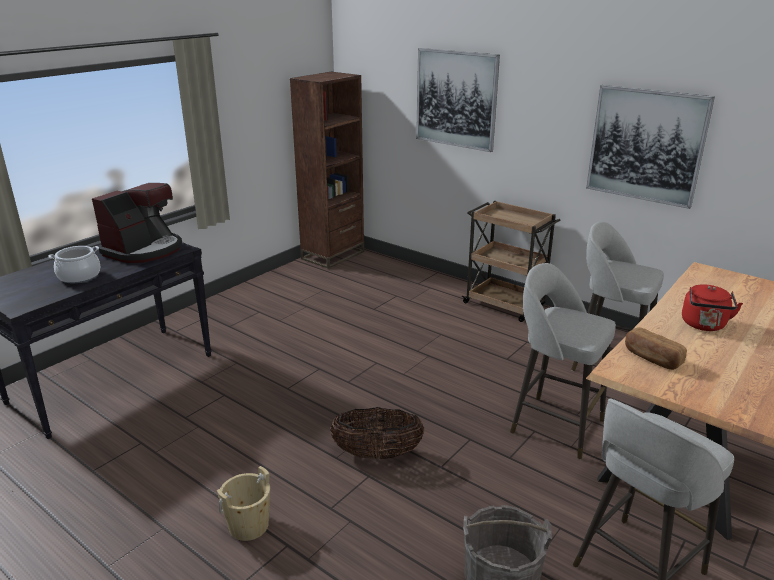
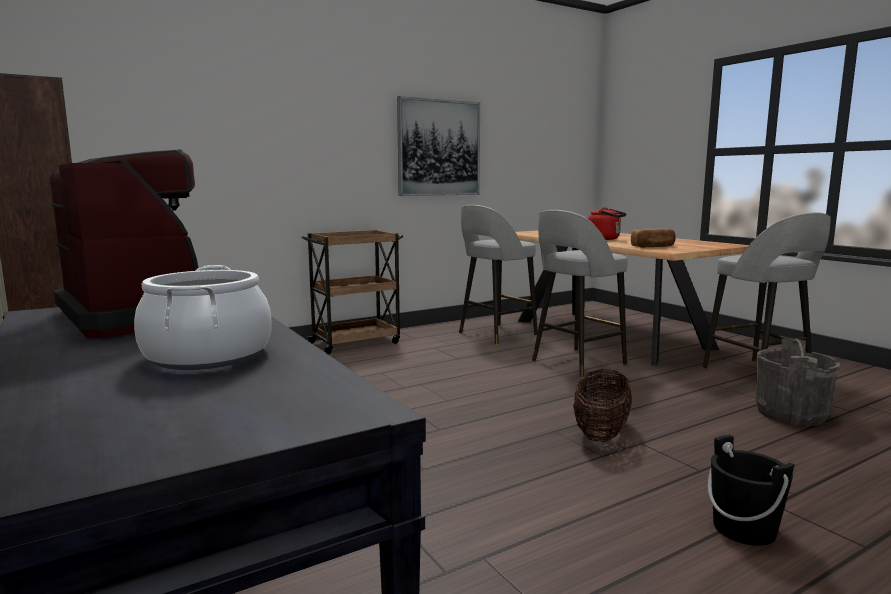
camera: 70 degrees left, 15 degrees down
(248, 525) = (744, 529): beige bucket -> black bucket
(456, 99) = (235, 120): picture -> none

